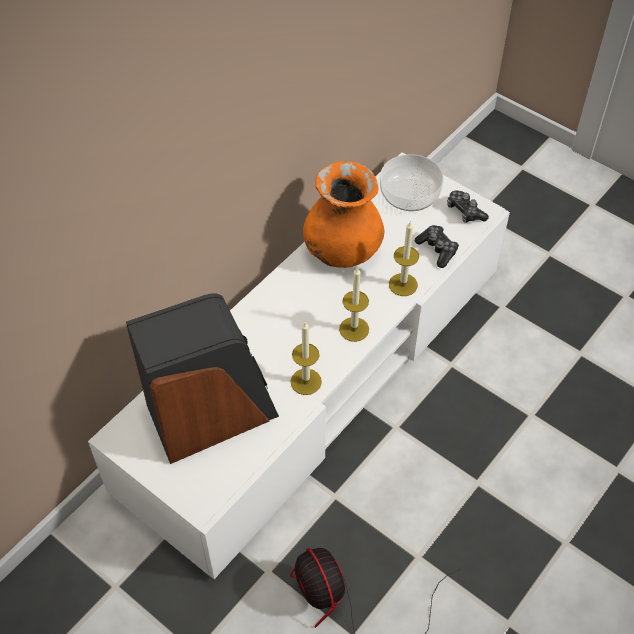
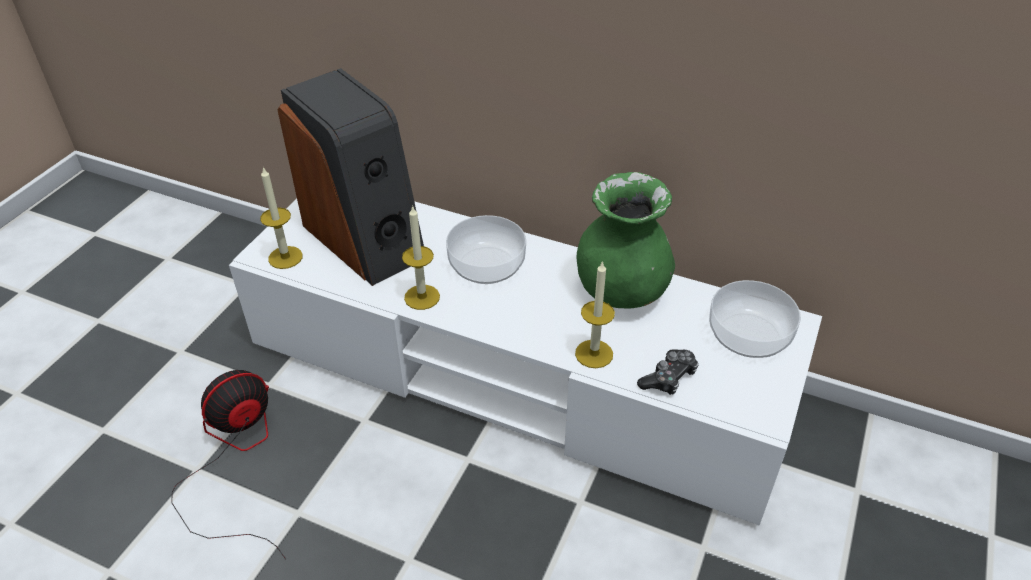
camera: 75 degrees right, 10 degrees down
(281, 328) = (487, 265): none -> bowl
(342, 251) = (621, 291): orange vase -> green vase
(354, 329) = (507, 322): candle -> candle (285, 257)
(465, 211) = (754, 396): game controller -> none

